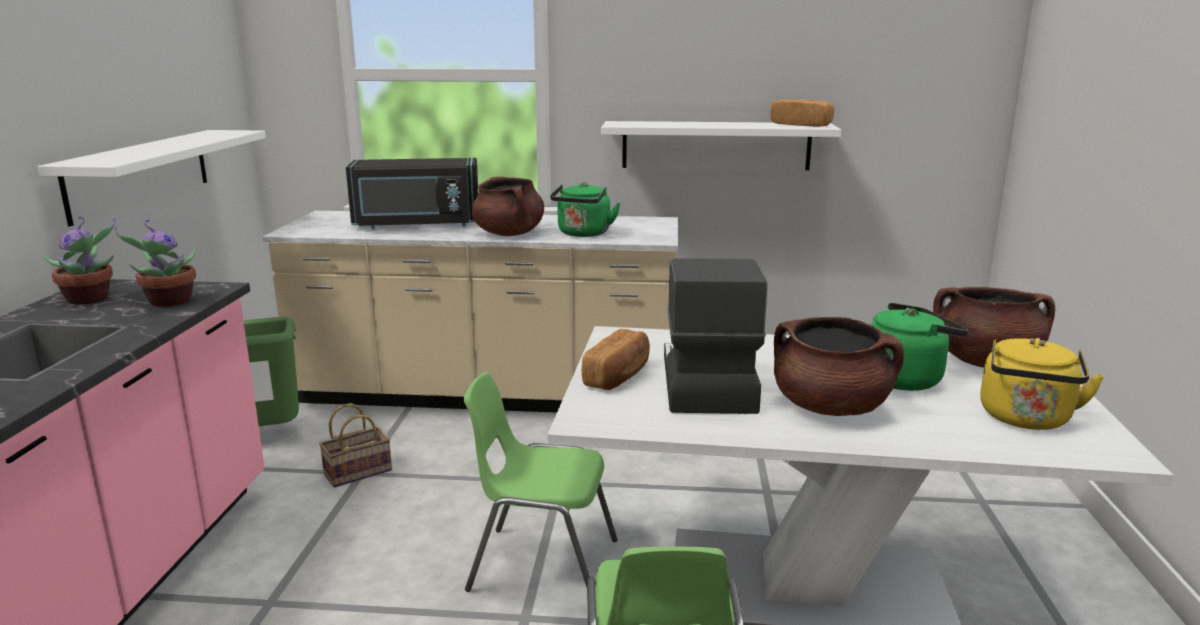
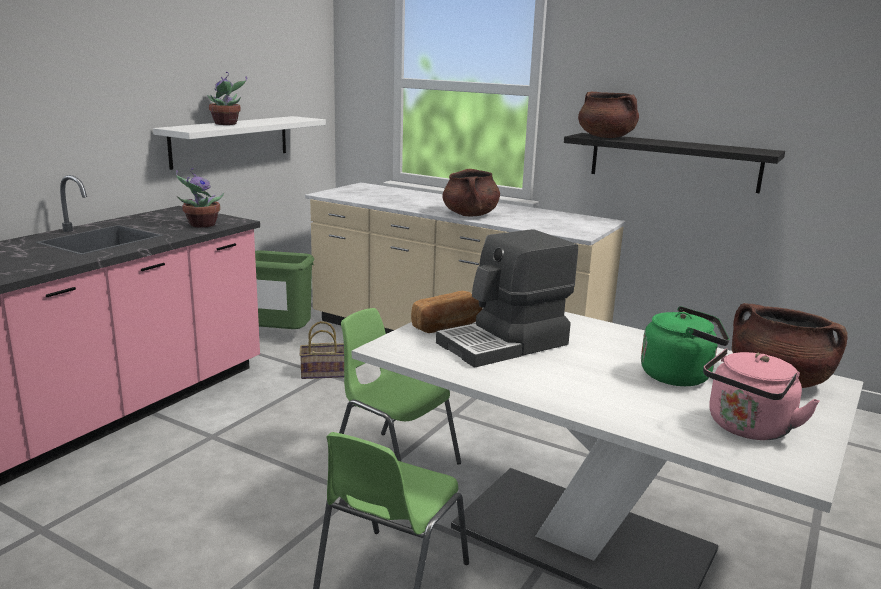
camera: 25 degrees right, 0 degrees up
(90, 299) = (163, 217): potted plant -> potted plant (226, 124)
(417, 224) = (414, 200): black microwave -> none
(583, 234) = (526, 222): green kettle -> none
(705, 384) = (505, 344): coffee machine -> coffee machine turned 150 degrees counterclockwise
(715, 145) = (673, 162): white shelf -> black shelf
(801, 125) = (748, 150): bread -> none
(830, 407) = (582, 381): brown cooking pot -> brown cooking pot (606, 137)
(1026, 420) = (747, 429): yellow kettle -> pink kettle

